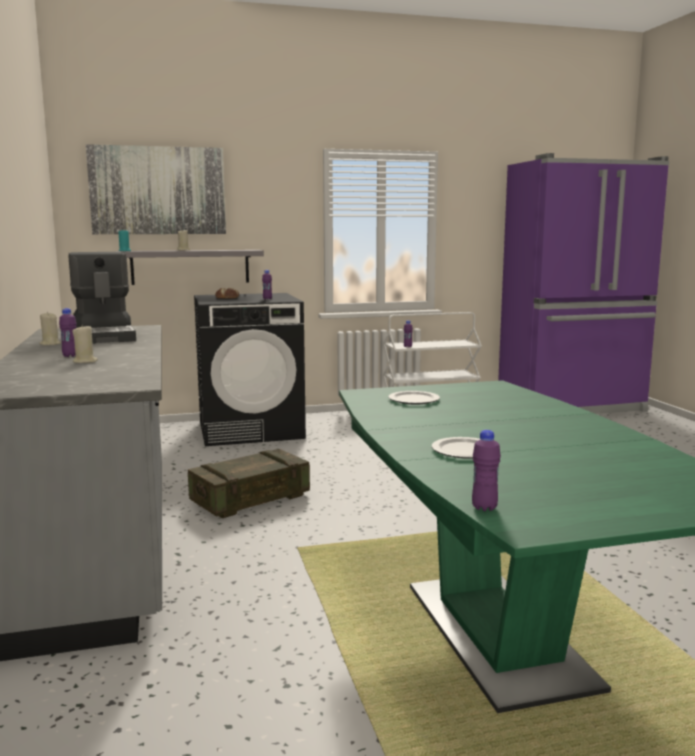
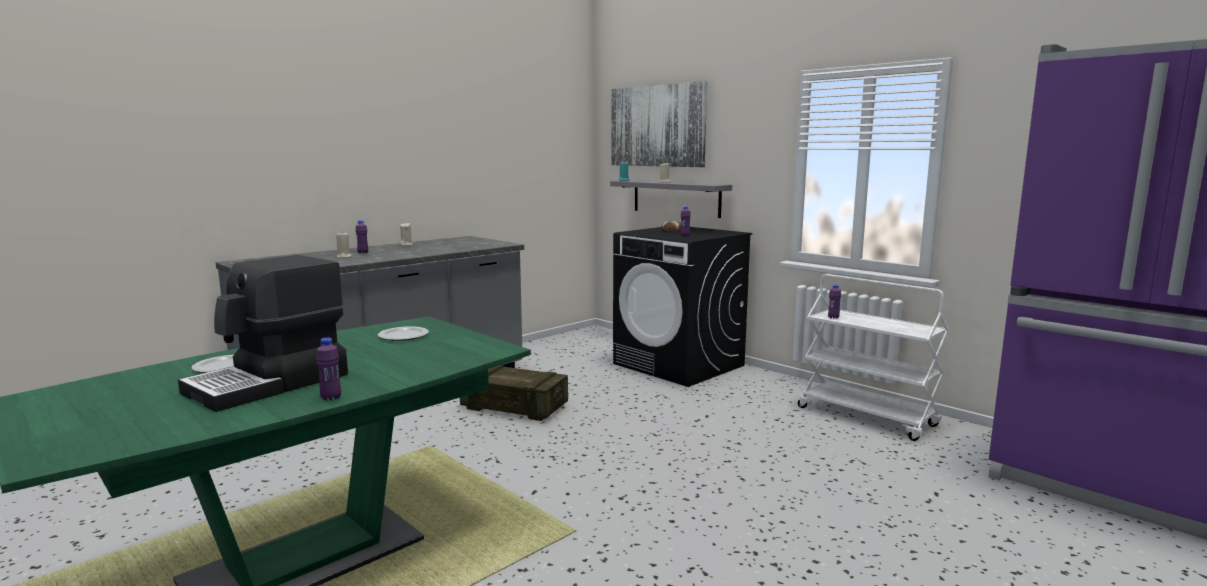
camera: 60 degrees right, 0 degrees up
(105, 336) = (452, 245): coffee machine -> coffee machine (270, 383)
(484, 507) = (70, 386): purple bottle -> purple bottle (331, 398)

